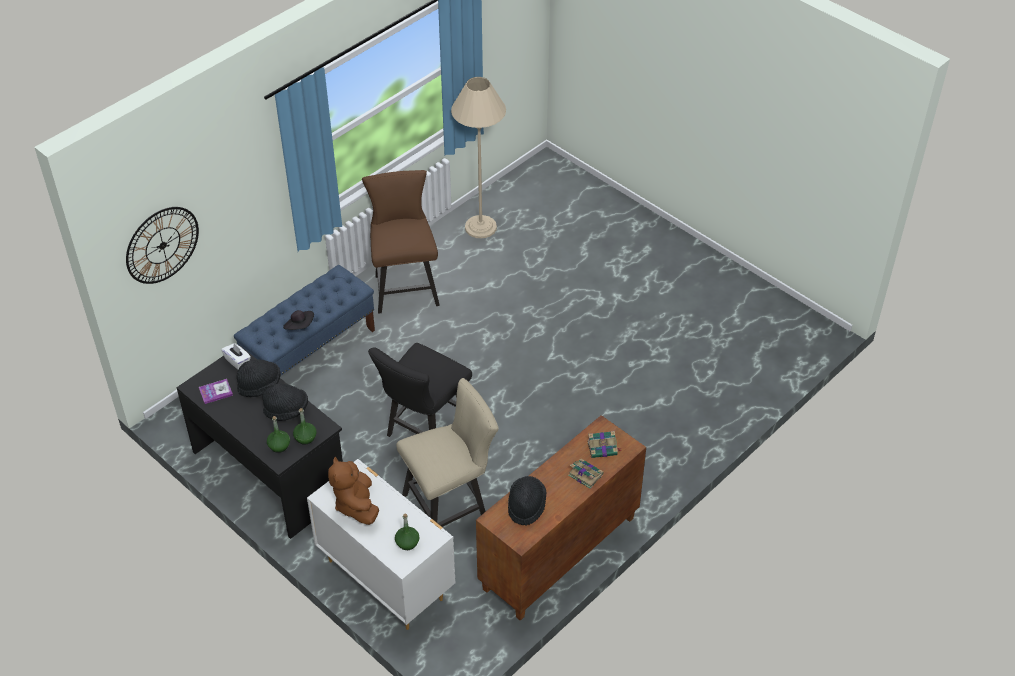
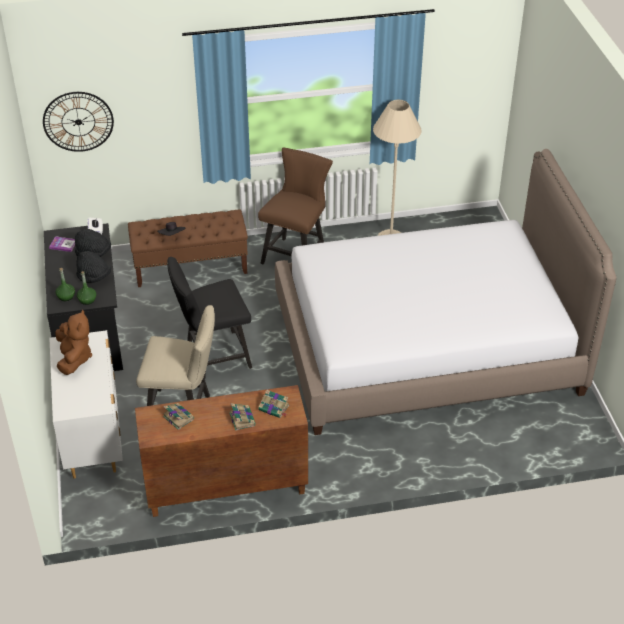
camera: 35 degrees right, 5 degrees down
(310, 352) = (191, 267): blue bench -> brown bench
(356, 505) = (74, 358): brown plush toy -> brown plush toy turned 150 degrees clockwise
(407, 542) = (81, 400): green bottle -> none
(526, 506) = (178, 417): black hat -> book
(611, 320) = (427, 347): none -> bed

